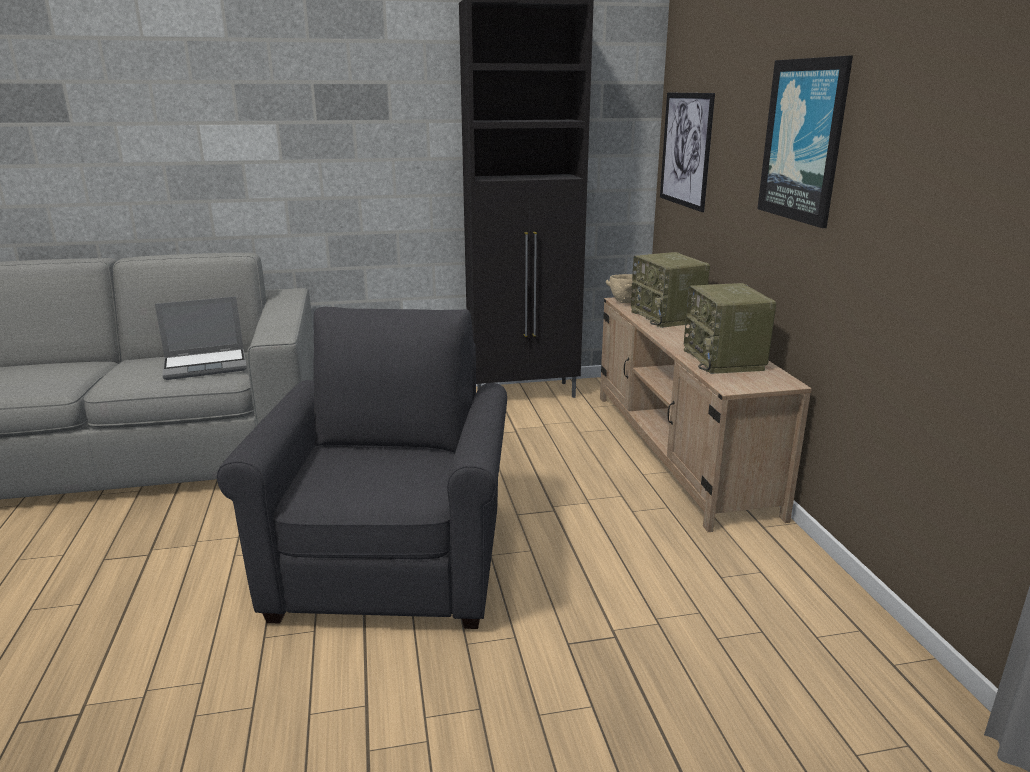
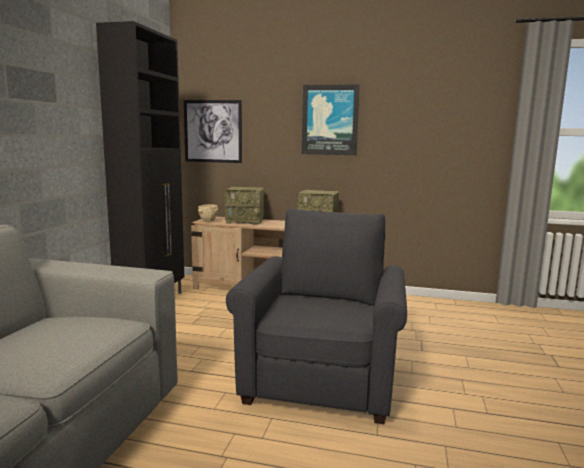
camera: 65 degrees left, 10 degrees down
(207, 365) = (76, 328): laptop -> none
(393, 563) = (323, 378): grey armchair -> grey armchair turned 75 degrees clockwise

